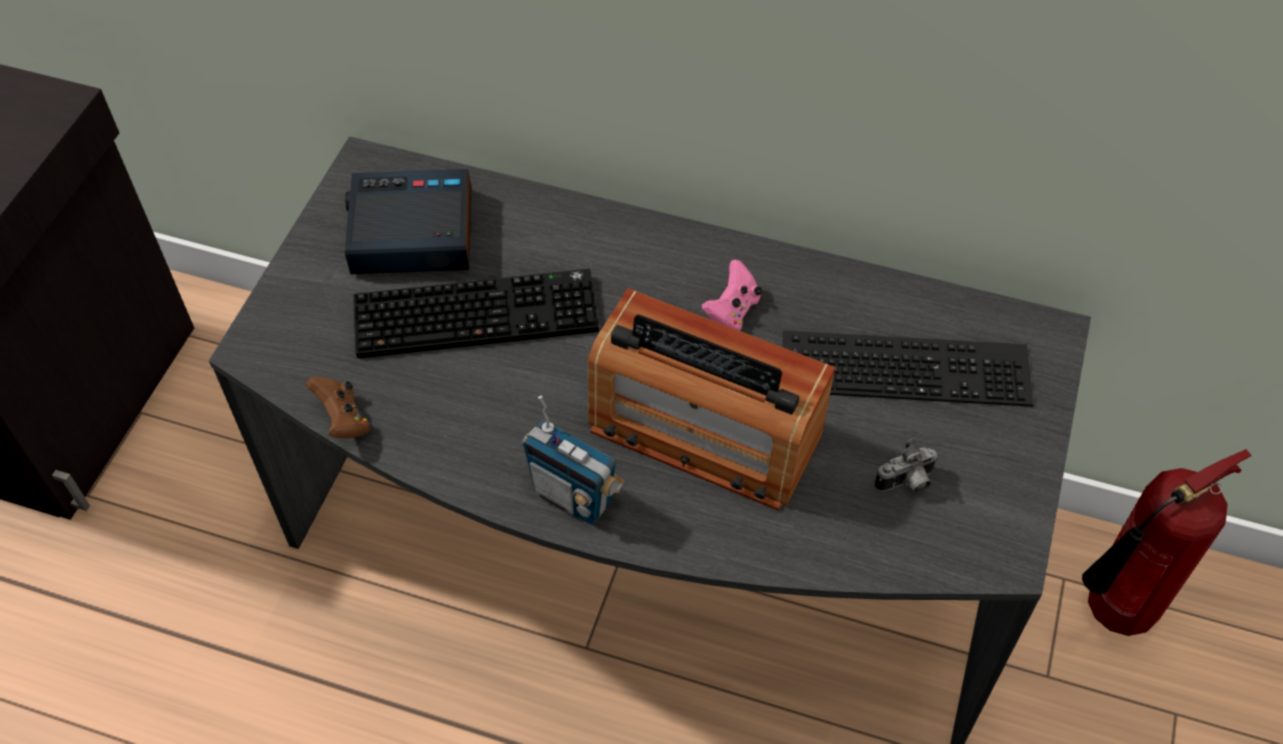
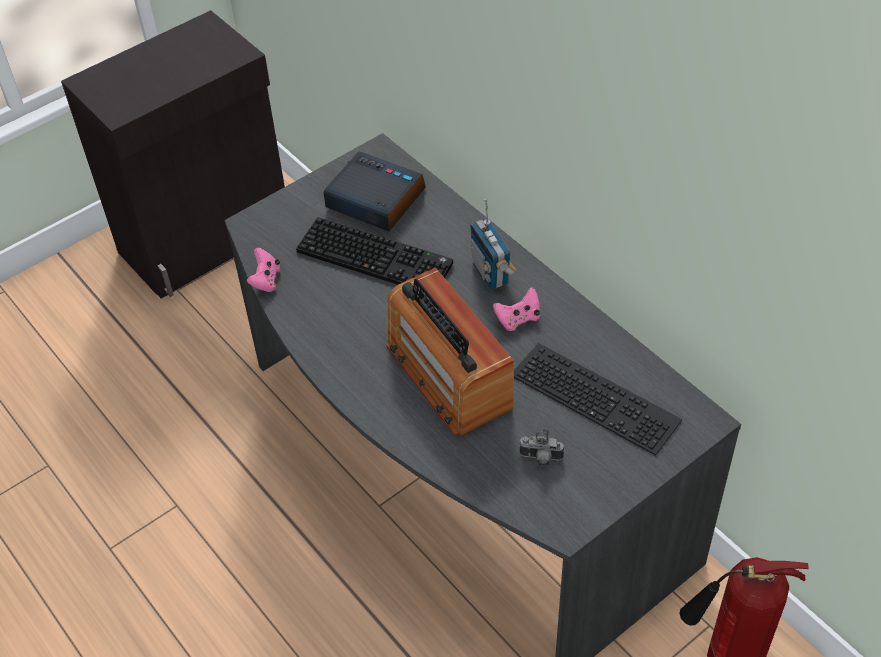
camera: 35 degrees right, 5 degrees down
(343, 420) = (266, 280): brown game controller -> pink game controller
(573, 496) = (351, 374): radio -> radio (491, 273)

